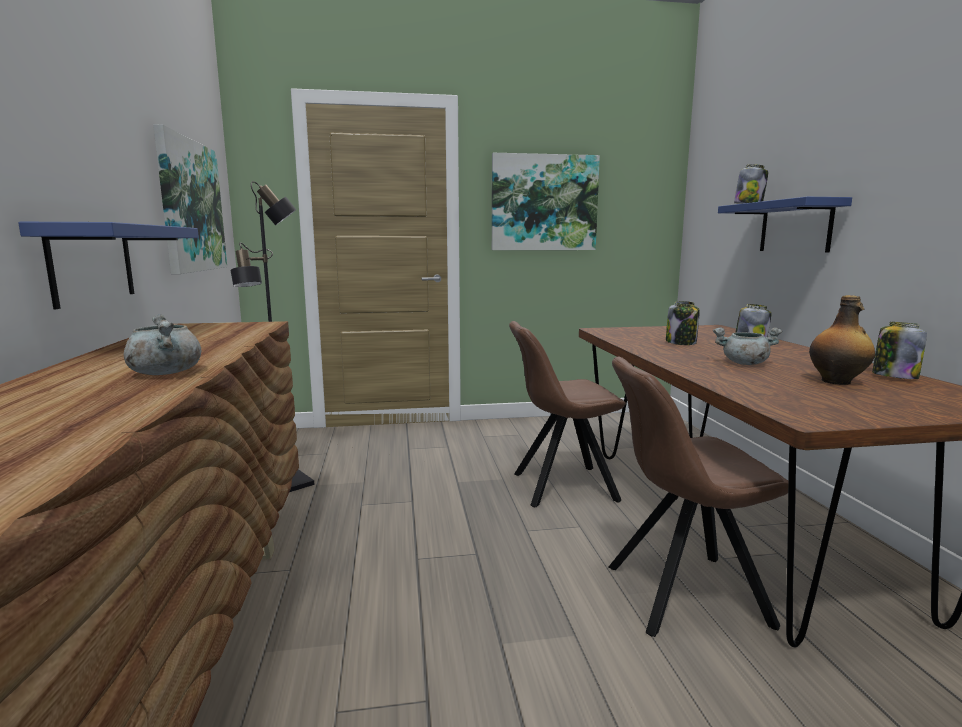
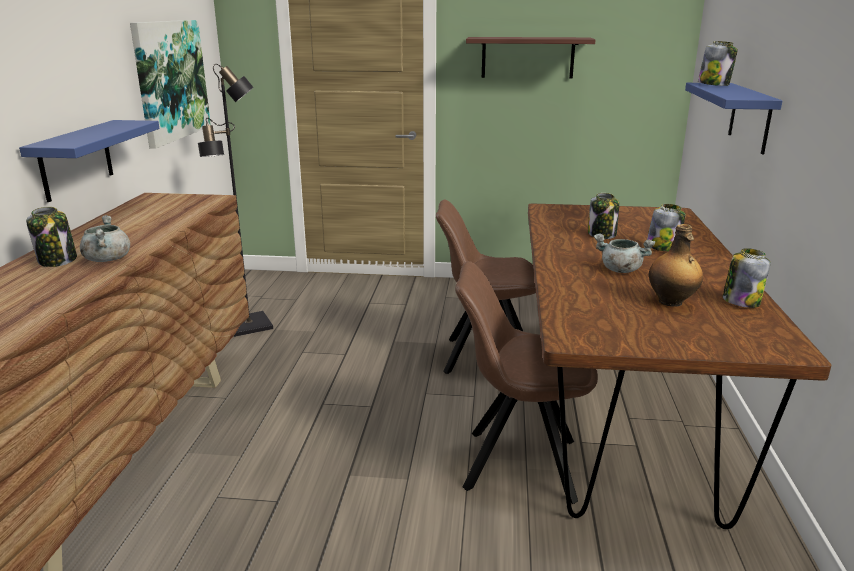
camera: 15 degrees right, 10 degrees up
(83, 378) = (57, 260): none -> jar
(544, 203) = (527, 57): picture -> shelf

